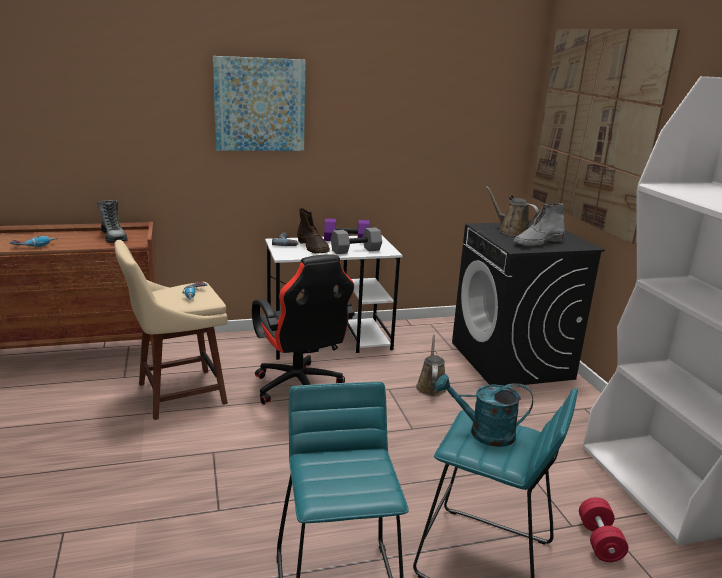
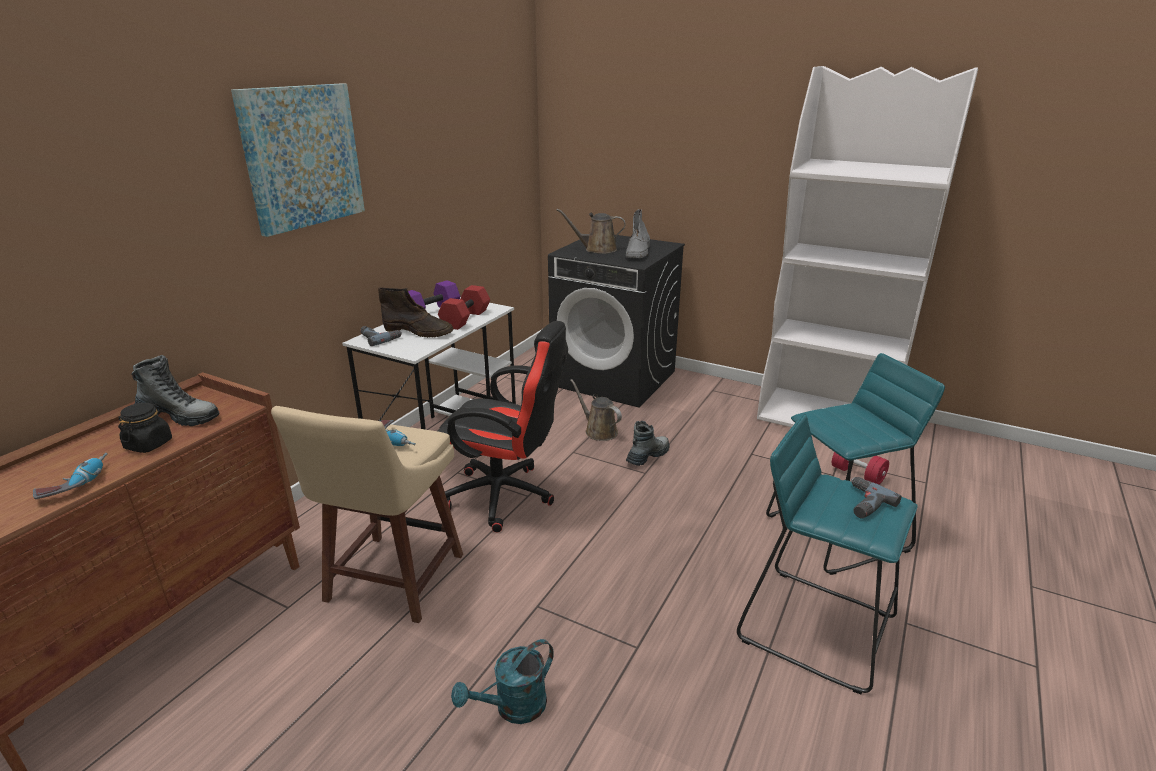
camera: 45 degrees left, 5 degrees up
(81, 243) = (149, 444): none -> black jar
(355, 251) = (466, 319): grey dumbbell -> red dumbbell
(358, 478) = (863, 503): none -> power drill
(435, 420) = (647, 456): none -> boot
(483, 433) = (841, 423): turquoise watering can -> turquoise watering can (513, 708)
(594, 128) = (638, 128): picture -> none

